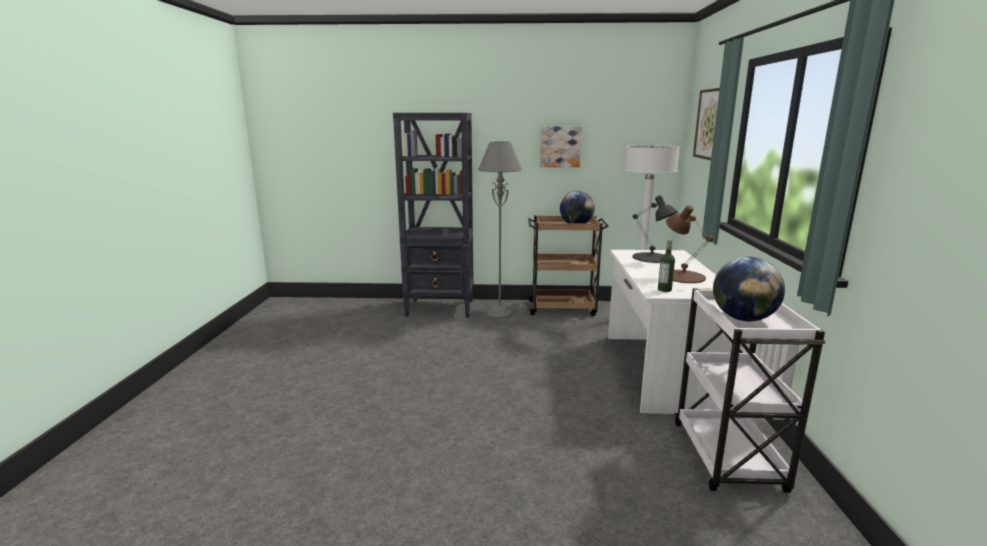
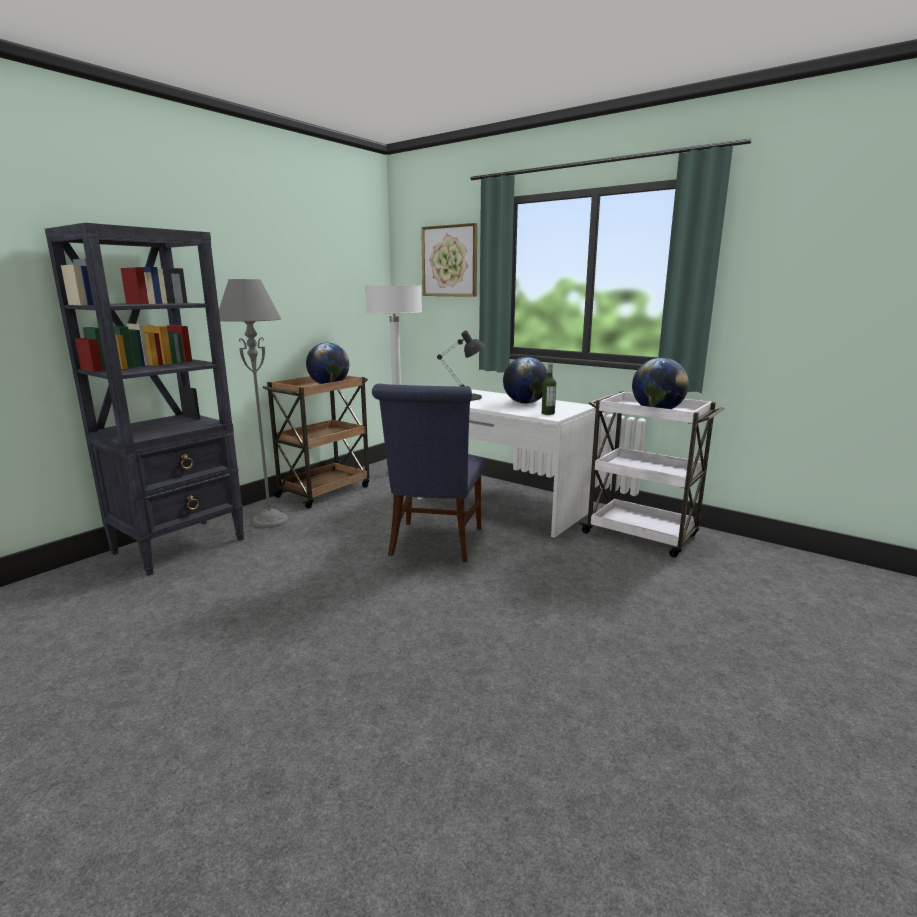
camera: 55 degrees left, 0 degrees up
(549, 370) = (434, 544): none -> blue chair
(560, 146) = (282, 289): picture -> none
(683, 276) = (525, 403): brown table lamp -> globe

